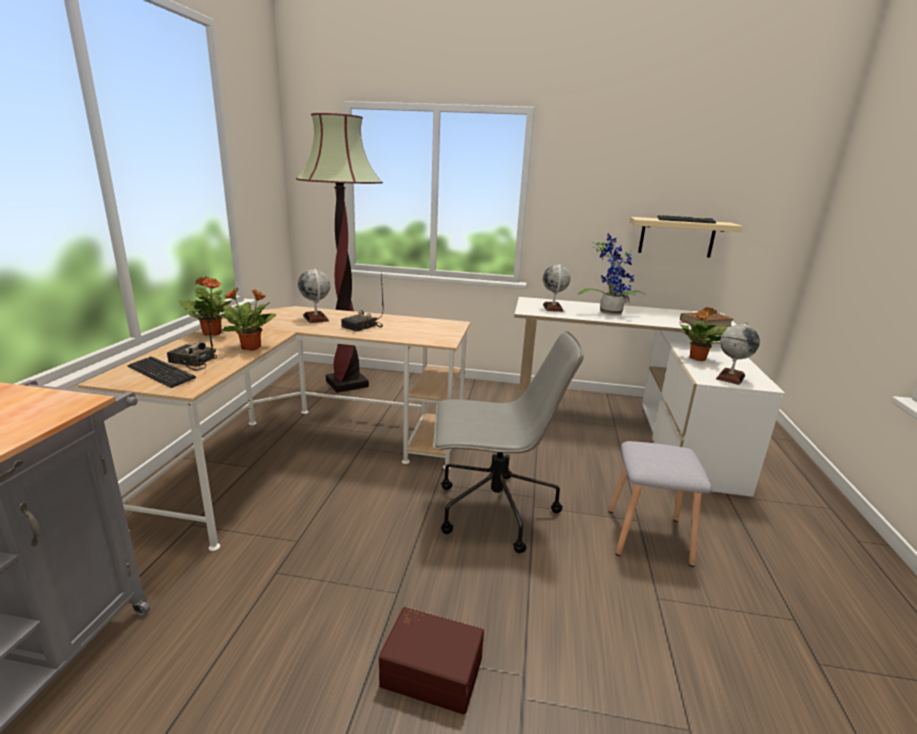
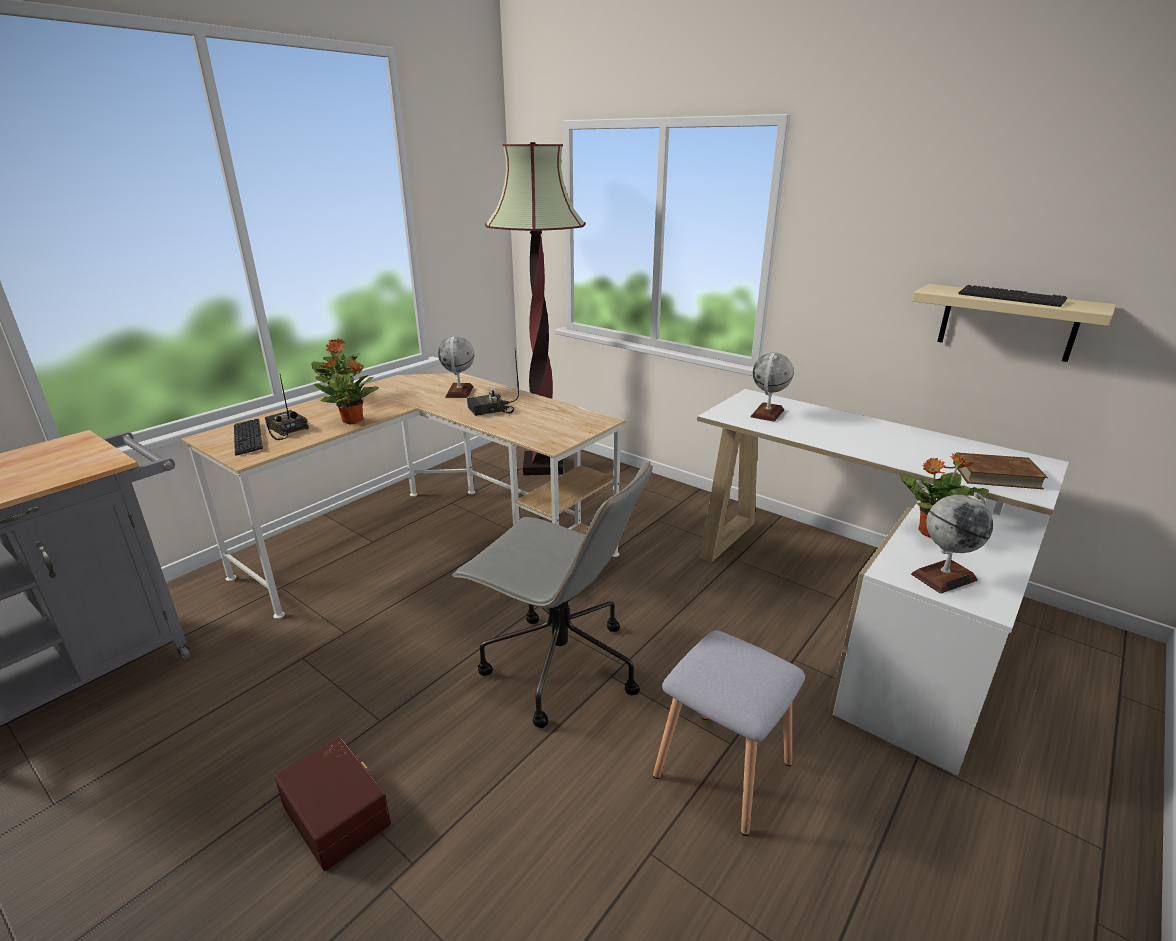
camera: 30 degrees right, 5 degrees up
(608, 312) = (847, 431): potted plant -> none

